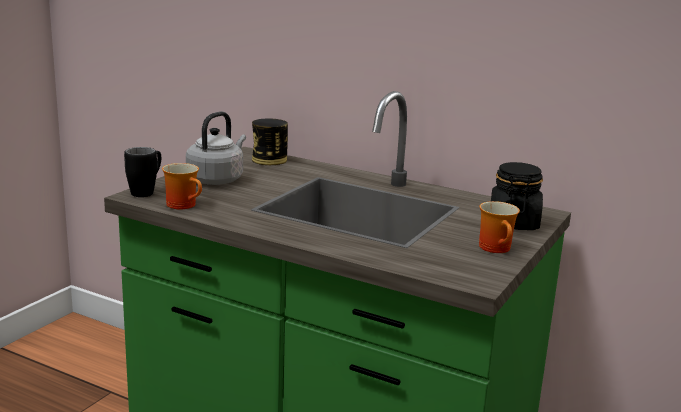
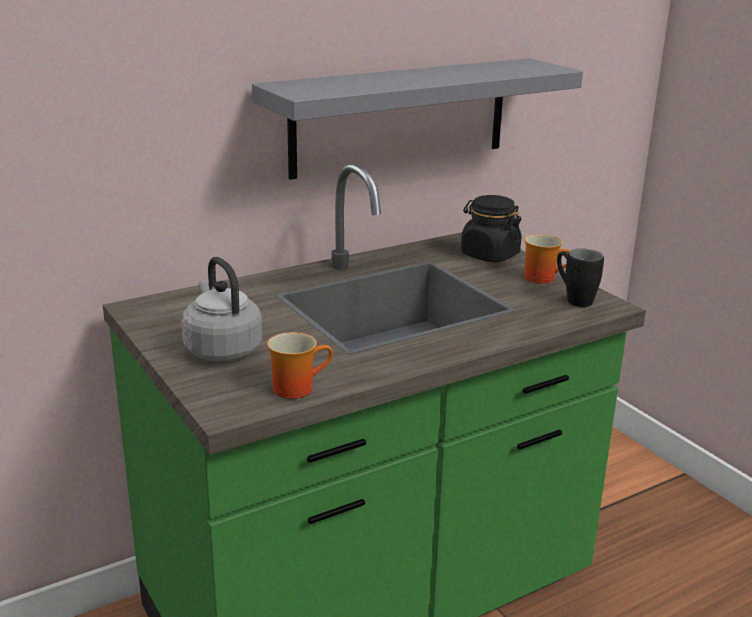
camera: 60 degrees left, 5 degrees up
(147, 191) = (218, 401): black mug -> black mug (573, 299)
(269, 160) = (182, 303): can -> none
(497, 73) = (401, 116): none -> grey shelf

